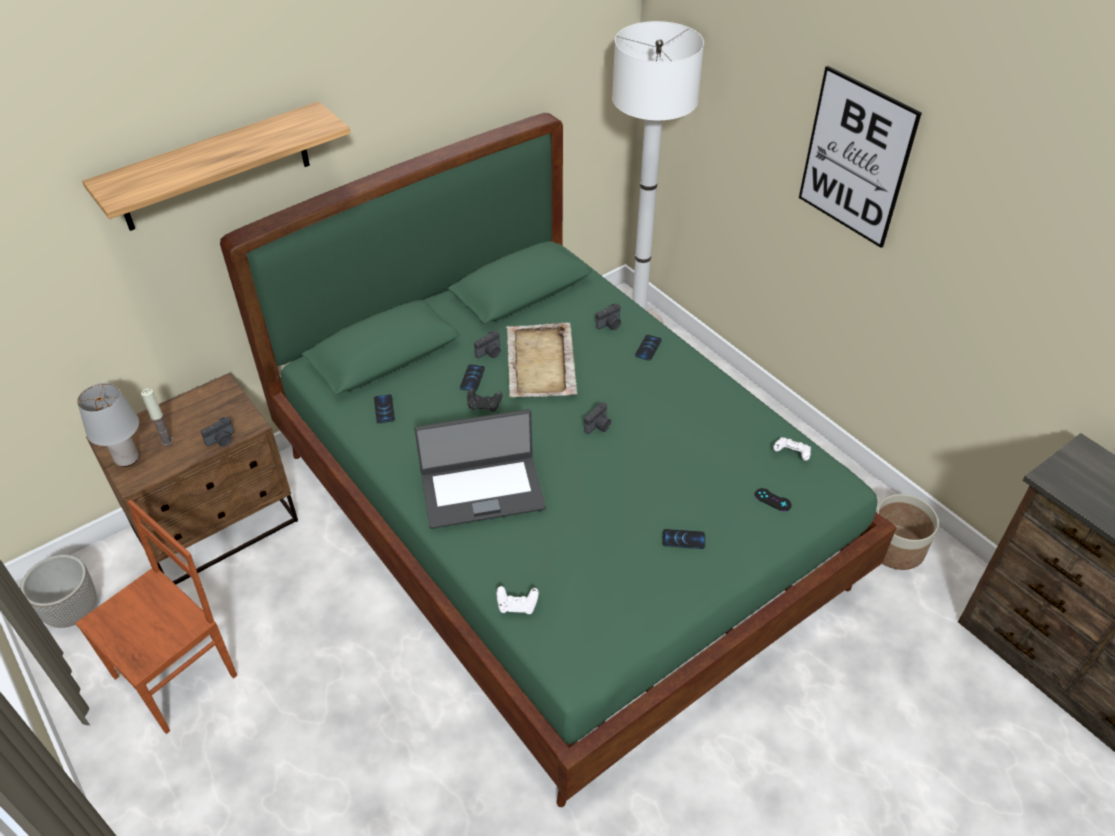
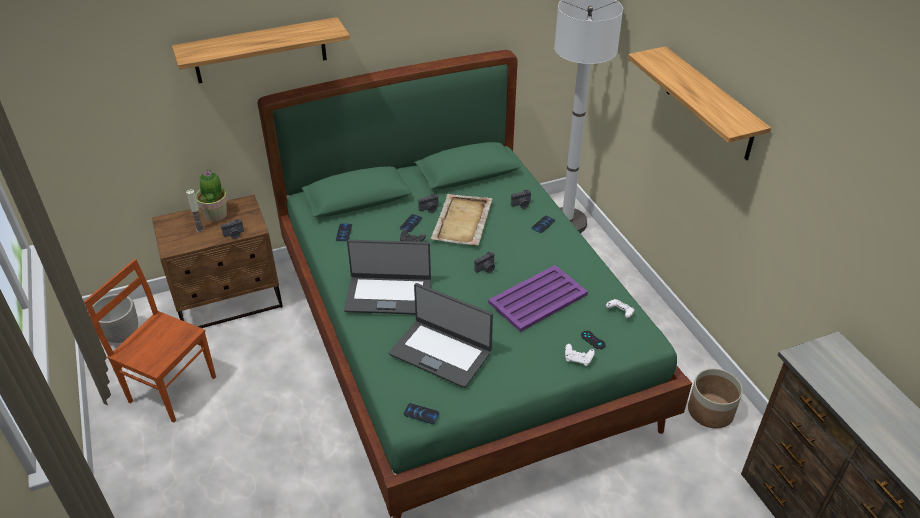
camera: 15 degrees right, 5 degrees down
(126, 459) = (171, 235): grey table lamp -> none
(178, 675) = (172, 388): brown chair -> brown chair turned 120 degrees counterclockwise
(182, 414) = (216, 214): none -> potted plant
(517, 605) = (383, 371): white game controller -> white game controller (578, 359)
(585, 561) = (441, 352): none -> laptop
(680, 456) = (537, 299): none -> purple tray
(683, 539) = (516, 353): phone -> phone (421, 414)
(856, 158) = (710, 104): picture -> shelf

